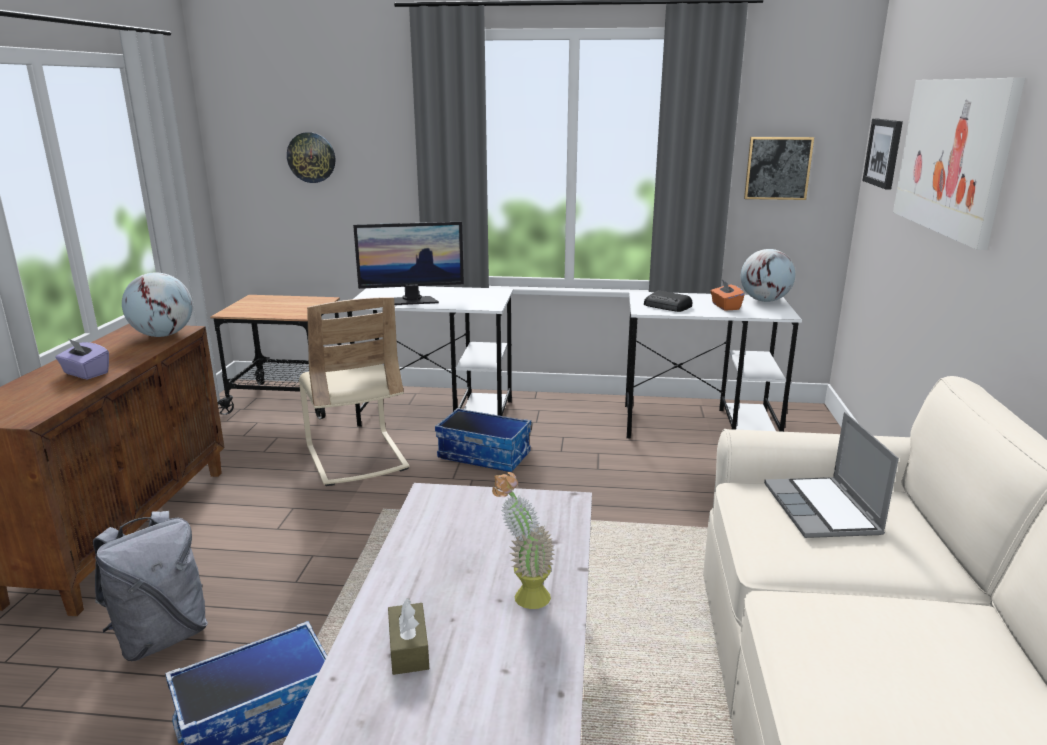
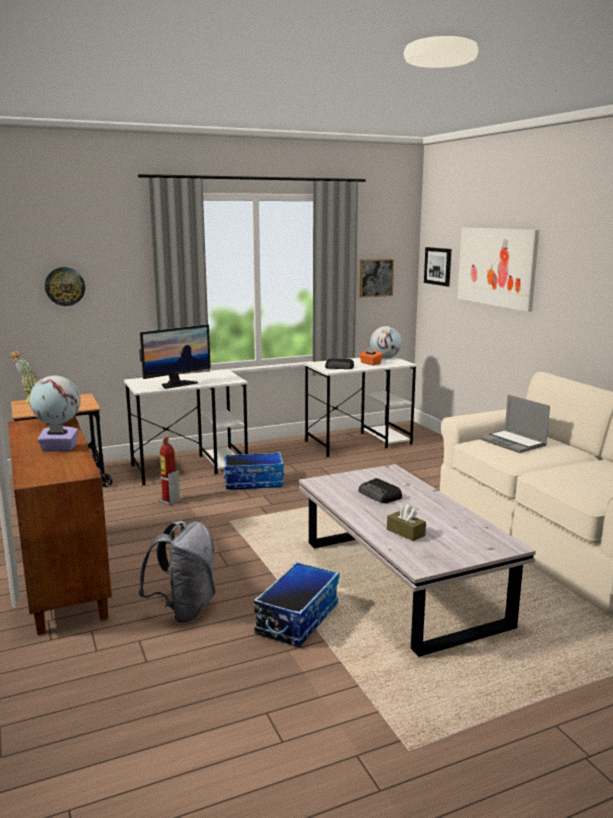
camera: 30 degrees left, 5 degrees down
(356, 457) = (169, 501): beige chair -> fire extinguisher
(481, 551) = (380, 495): none -> radio
(523, 595) = (424, 504): potted plant -> potted plant (28, 401)

